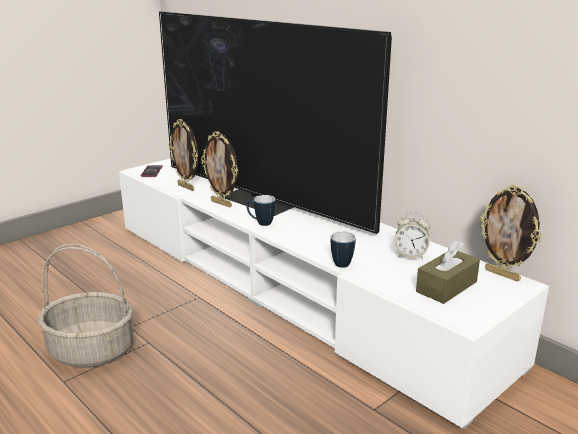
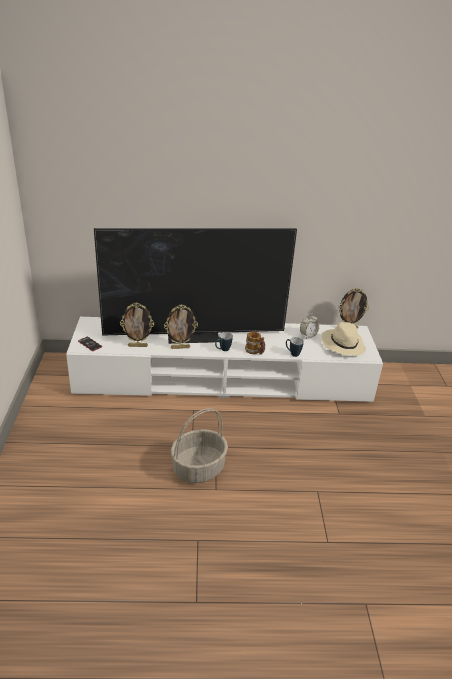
camera: 50 degrees left, 10 degrees up
(295, 240) = (255, 351): none -> mug
(446, 287) = (342, 344): brown tissue box -> beige hat

